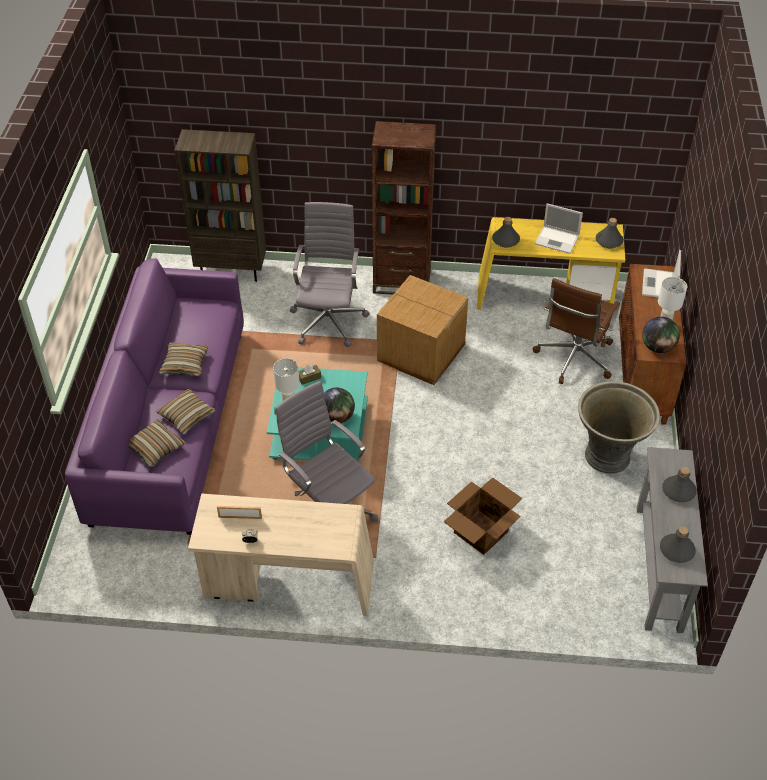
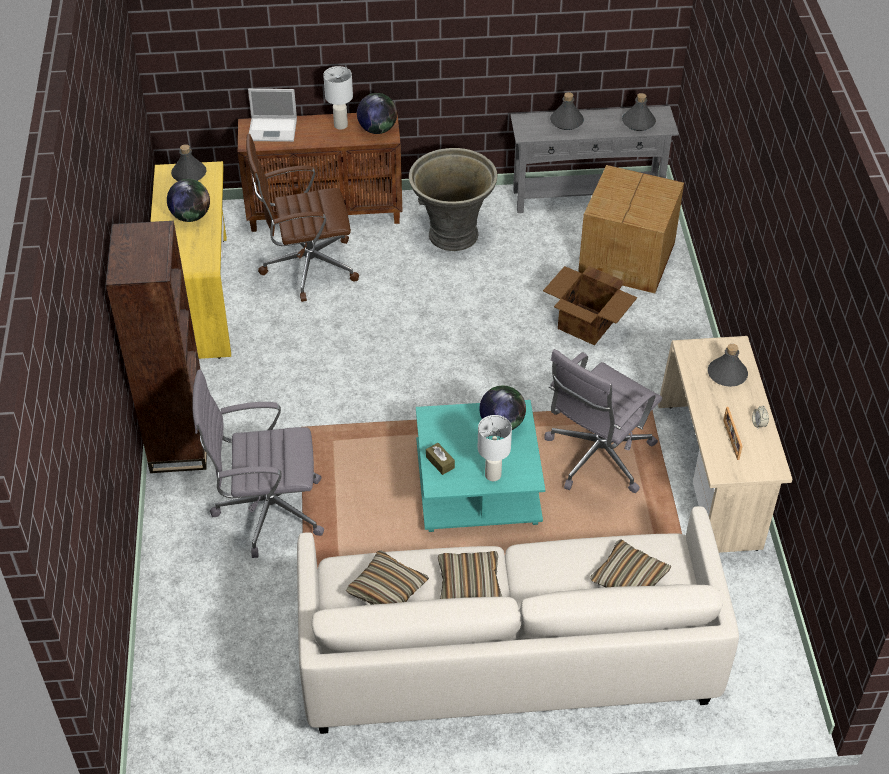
camera: 100 degrees left, 0 degrees up
(169, 425) = (507, 656): purple sofa -> white sofa
(186, 416) = (564, 558): pillow -> pillow (387, 590)
(232, 270) = (166, 654): brown bookcase -> none
(421, 353) = (320, 403): cardboard box -> cardboard box (628, 258)
(505, 240) = (195, 261): grey bottle -> grey bottle (727, 374)
(557, 240) = (191, 216): laptop -> globe
(573, 358) = (306, 266): brown office chair -> brown office chair turned 150 degrees clockwise

